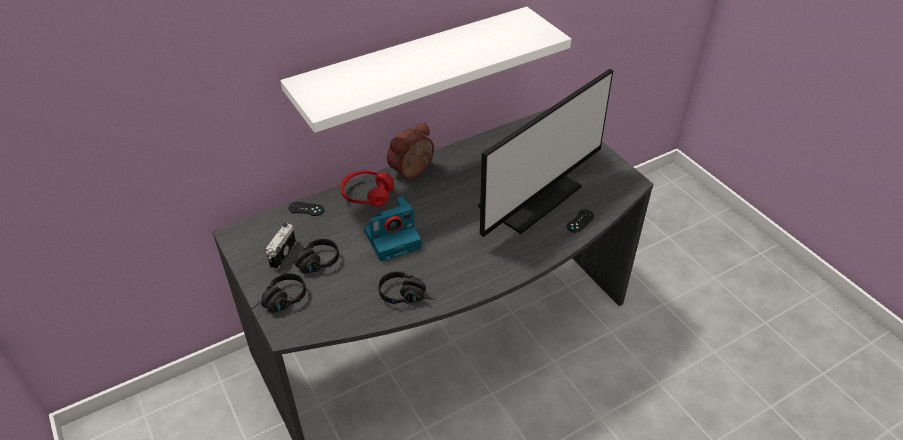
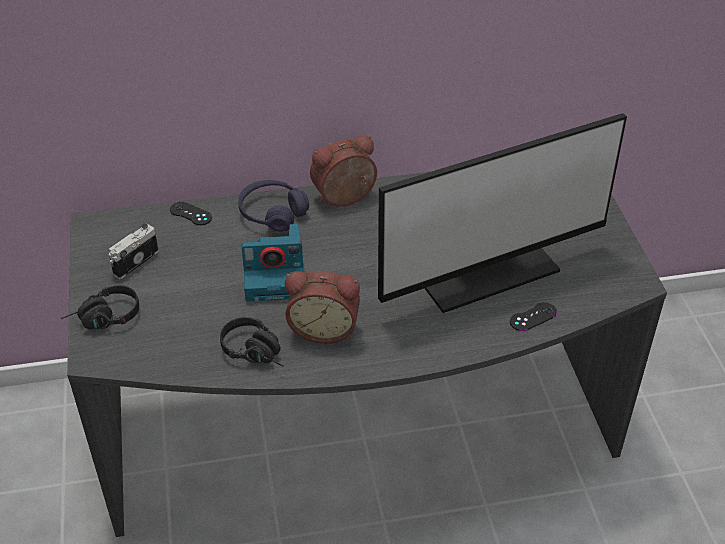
camera: 20 degrees right, 0 degrees up
(313, 265) = (164, 285): black headphones -> none
(367, 194) = (272, 213): red headphones -> purple headphones
(413, 68) = (364, 60): white shelf -> none
(446, 265) = (324, 328): none -> alarm clock

